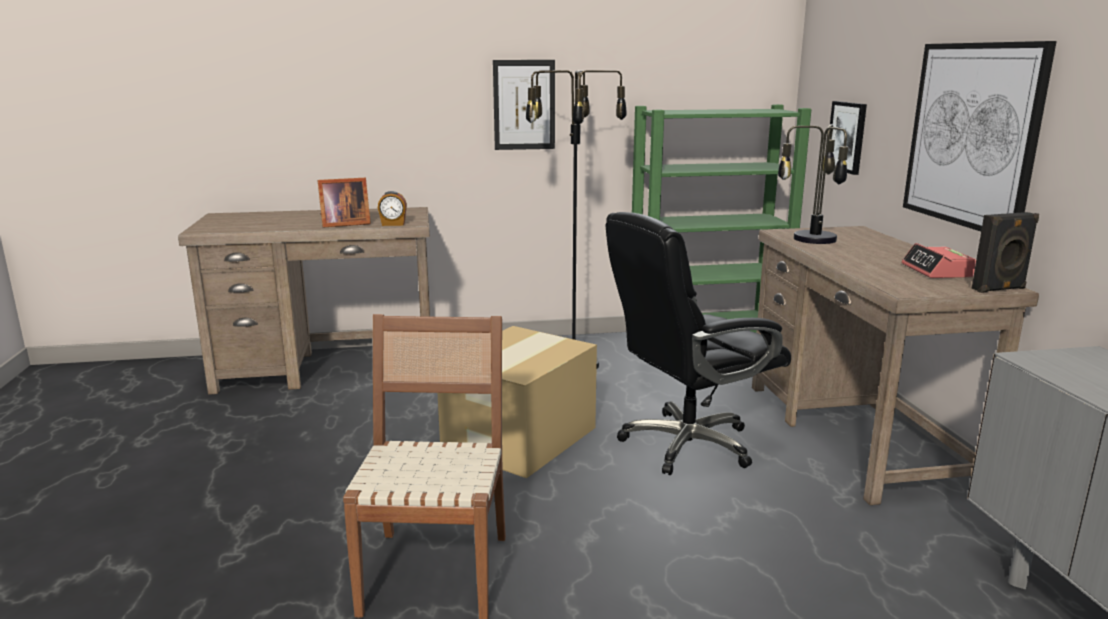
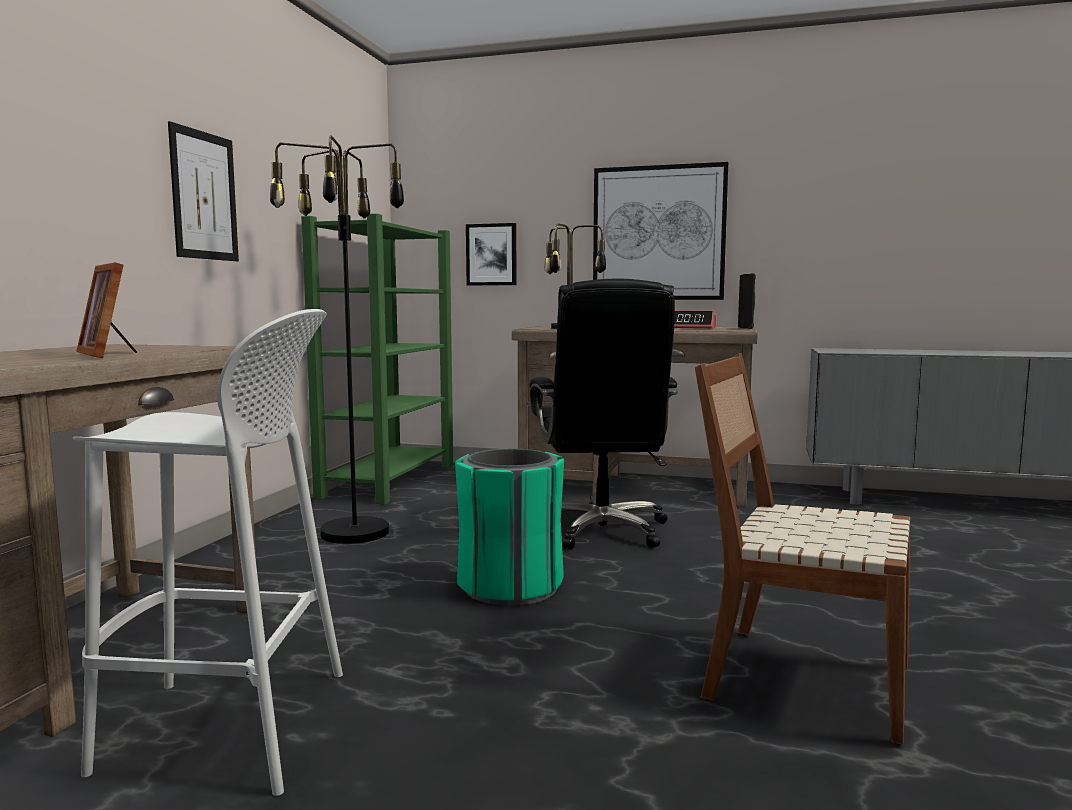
camera: 65 degrees left, 10 degrees down
(307, 417) = (230, 727): none -> white stool
(343, 224) = (110, 354): picture frame -> picture frame turned 135 degrees clockwise
(393, 224) = (192, 349): alarm clock -> none
(521, 437) = (510, 586): cardboard box -> green trash can

